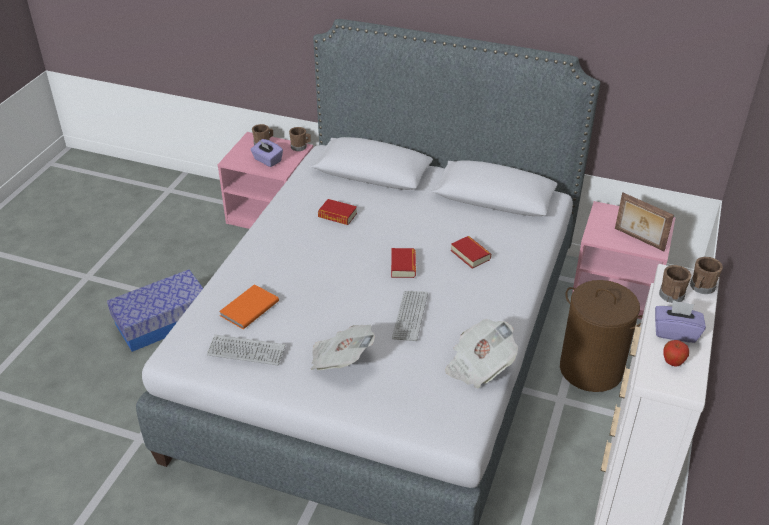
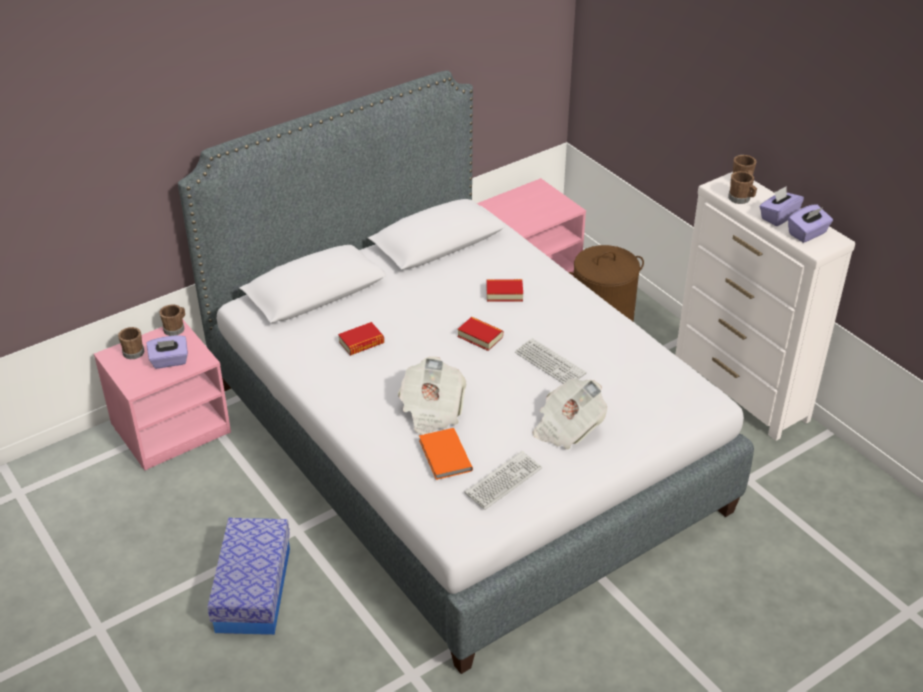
camera: 55 degrees left, 0 degrees up
(479, 366) = (644, 355): newspaper -> newspaper (432, 410)
(638, 240) = (548, 210): picture frame -> none
(672, 363) = (807, 234): apple -> purple tissue box

